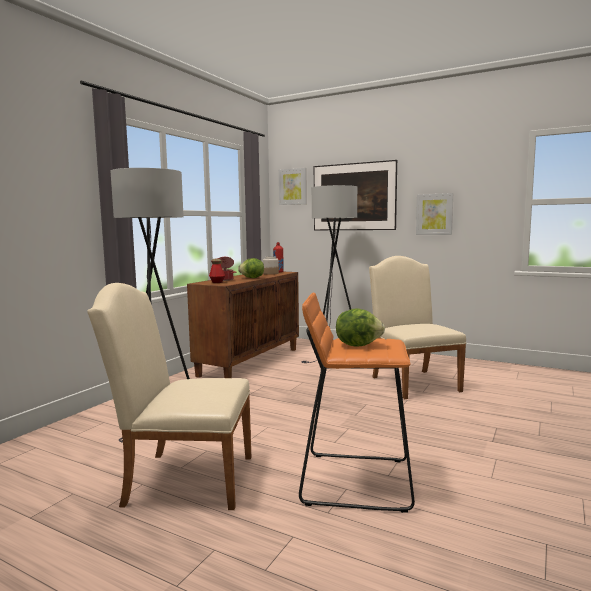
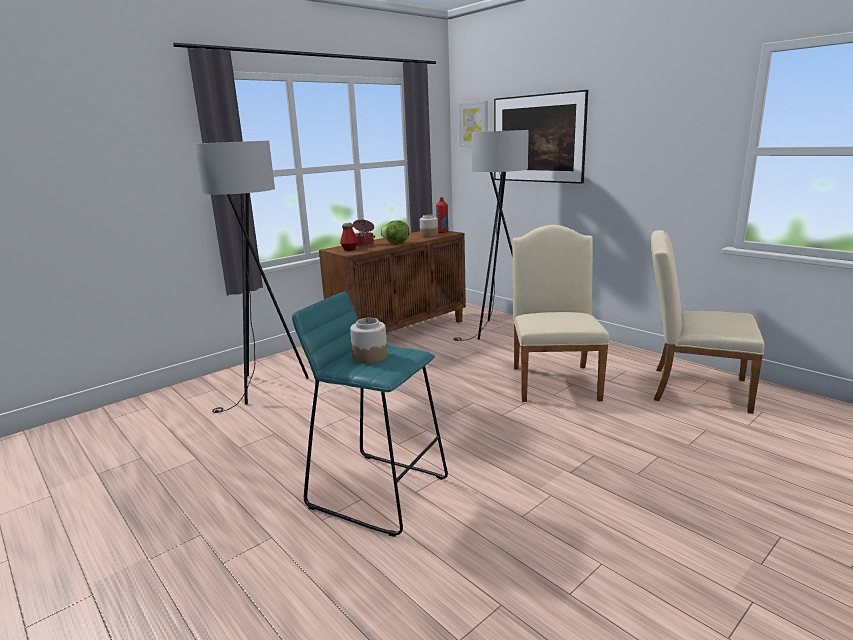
camera: 20 degrees right, 10 degrees up
(181, 479) = (230, 459): beige chair -> beige chair (691, 388)
(355, 480) = (378, 491): orange stool -> turquoise stool
(358, 345) = (370, 356): lettuce -> jar
(434, 214) = (629, 164): picture -> none

